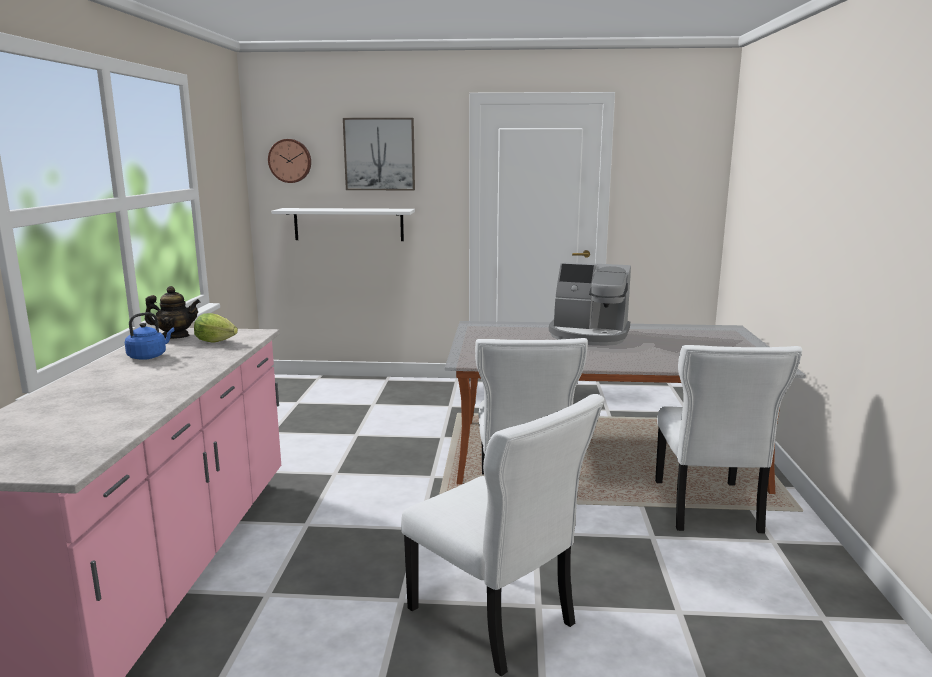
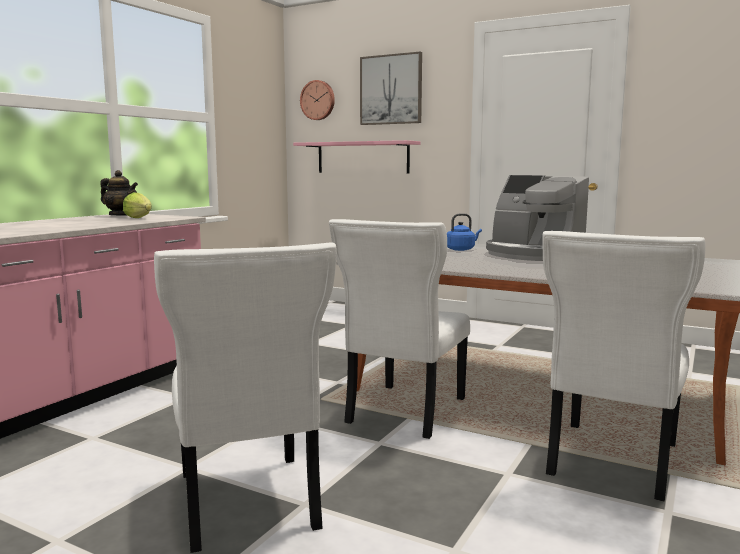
camera: 25 degrees right, 5 degrees down
(149, 356) = (72, 220): blue kettle -> blue kettle (461, 249)
(348, 224) = (362, 157): white shelf -> pink shelf

